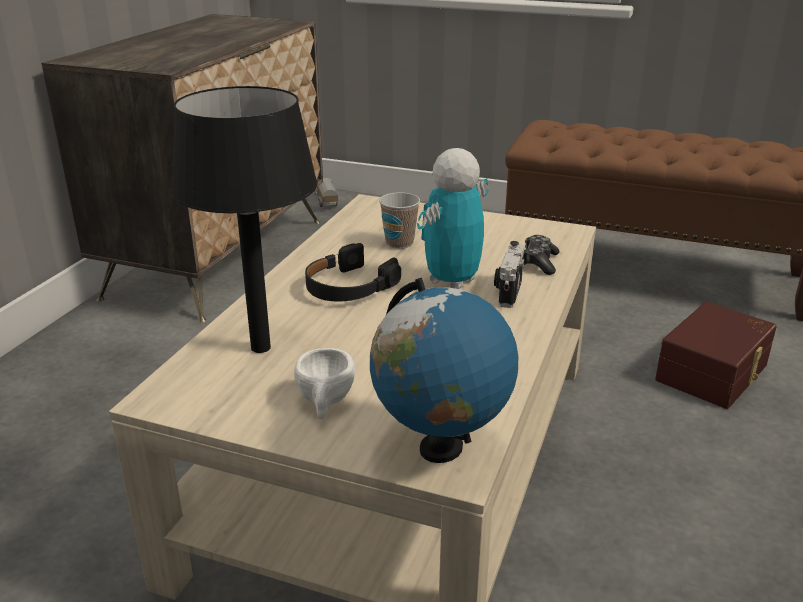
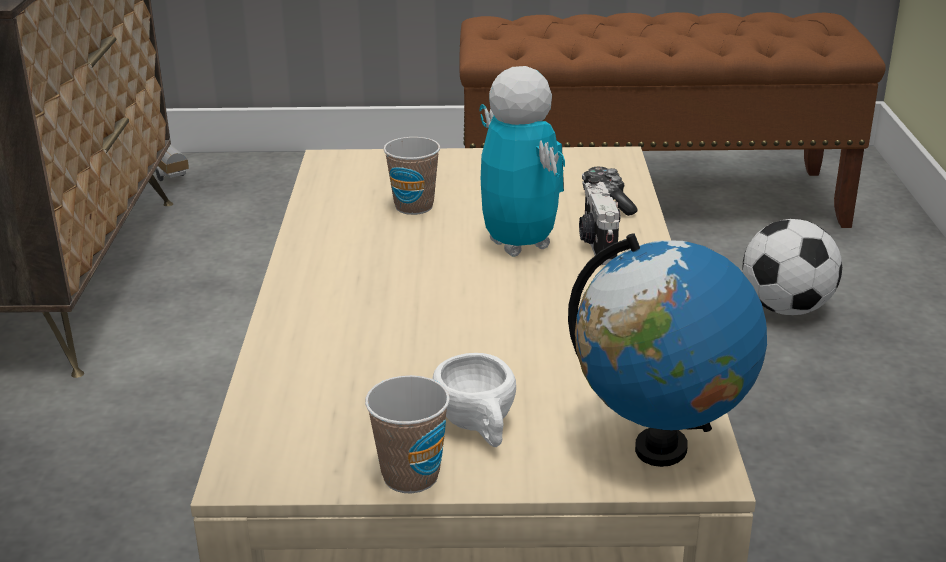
camera: 20 degrees left, 0 degrees up
(254, 426) = (410, 476): none -> cup
(262, 347) = (338, 376): black table lamp -> none
(348, 287) = (391, 275): black headphones -> none
(452, 281) = (519, 244): toy robot -> toy robot turned 135 degrees clockwise
(714, 373) = (786, 308): brown storage box -> football

